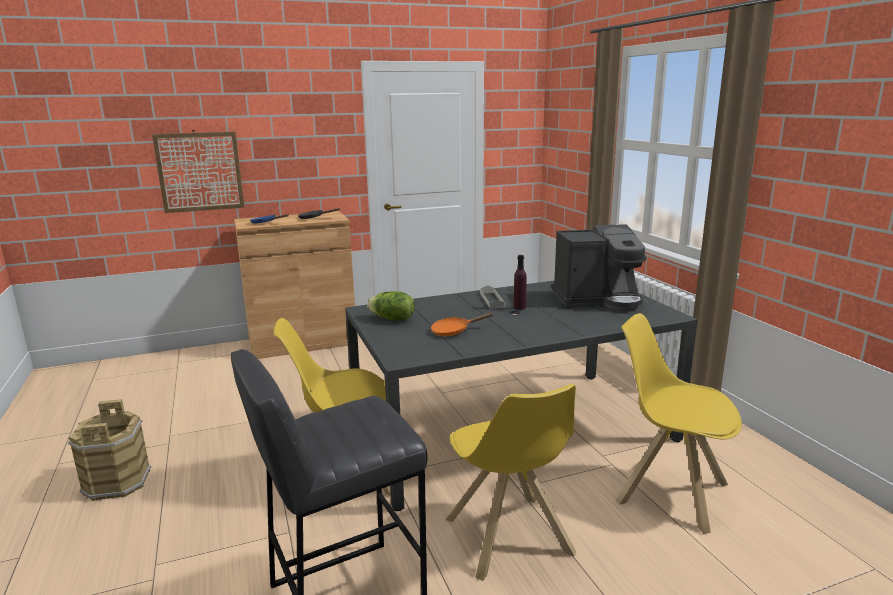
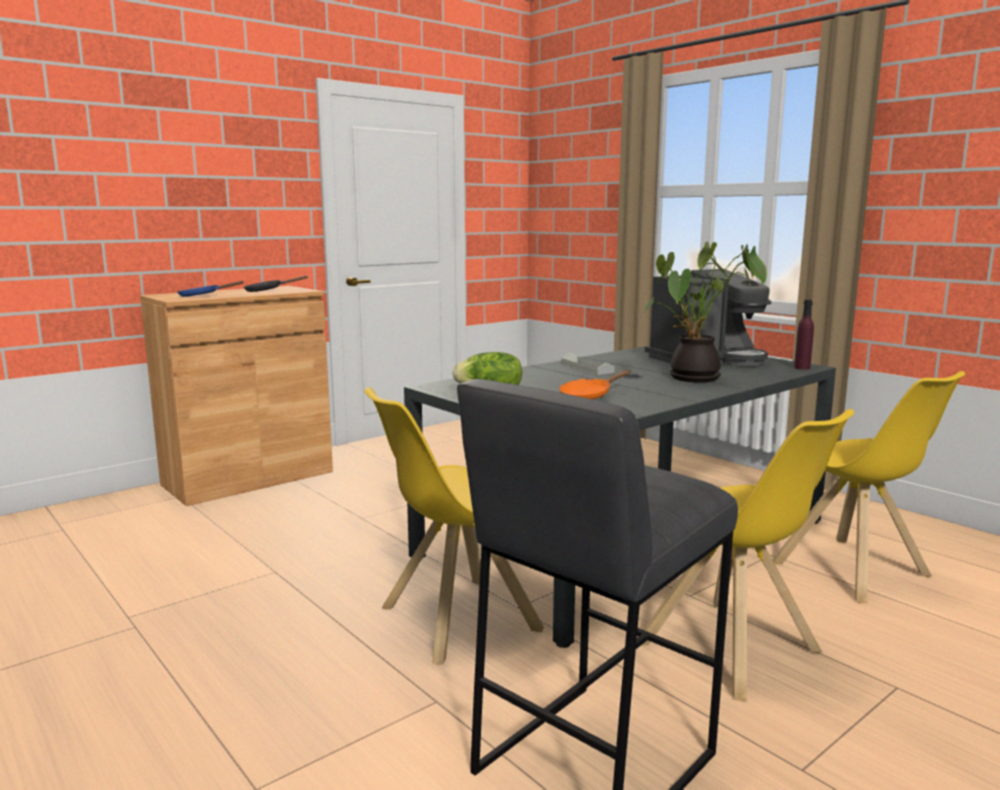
camera: 20 degrees left, 5 degrees down
(116, 482) = (83, 693): brown bucket -> none
(199, 170) = (85, 219): picture -> none
(519, 307) = (631, 371): purple bottle -> purple bottle (802, 368)
(557, 321) = (694, 379): none -> potted plant
(668, 491) = (854, 570): yellow chair -> yellow chair turned 135 degrees counterclockwise

